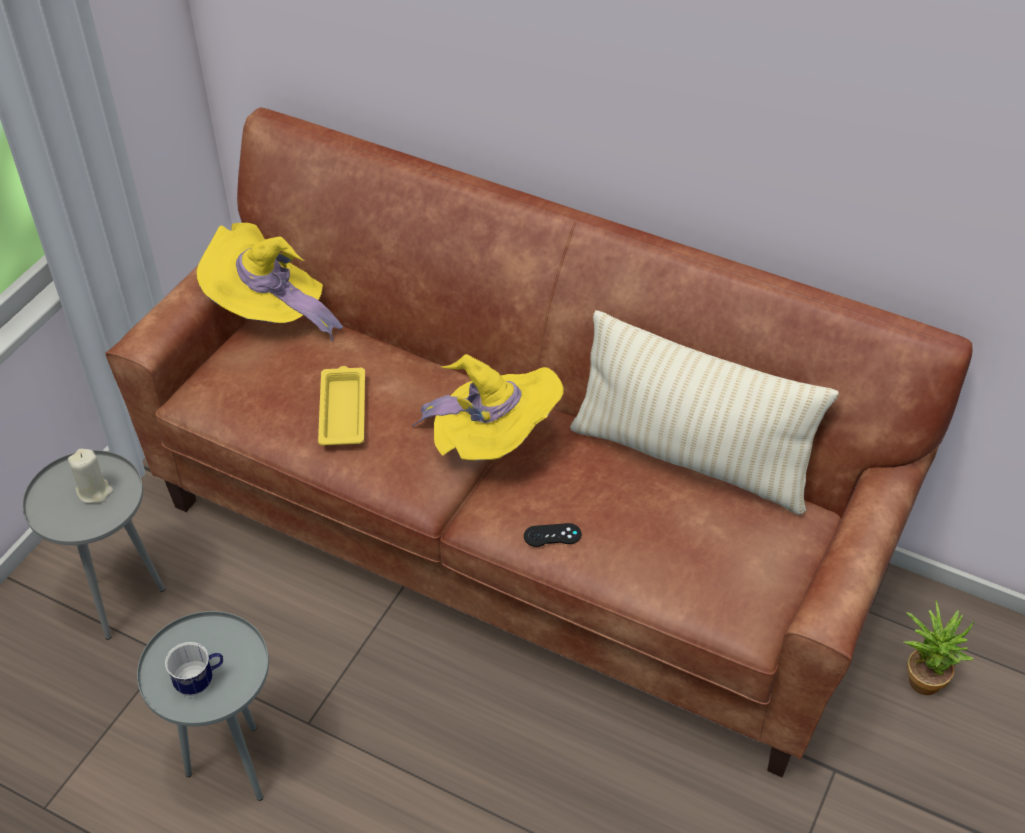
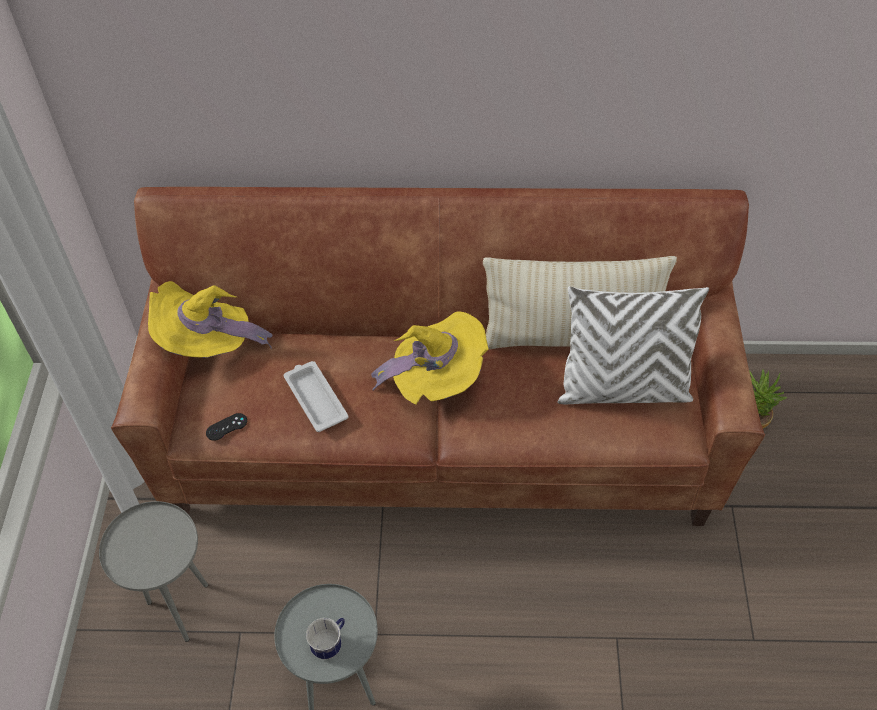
camera: 25 degrees left, 5 degrees up
(94, 491) = (154, 537): beige candle -> none
(343, 410) = (315, 398): yellow tray -> white tray
(552, 535) = (519, 430): black game controller -> black game controller (226, 427)
(711, 539) = (623, 389): none -> white pillow

